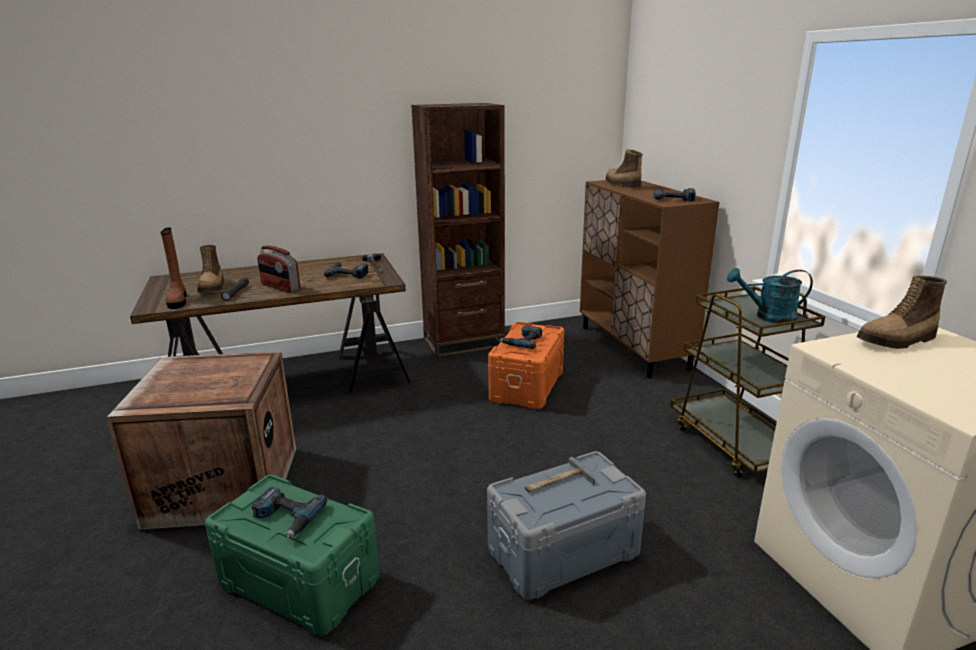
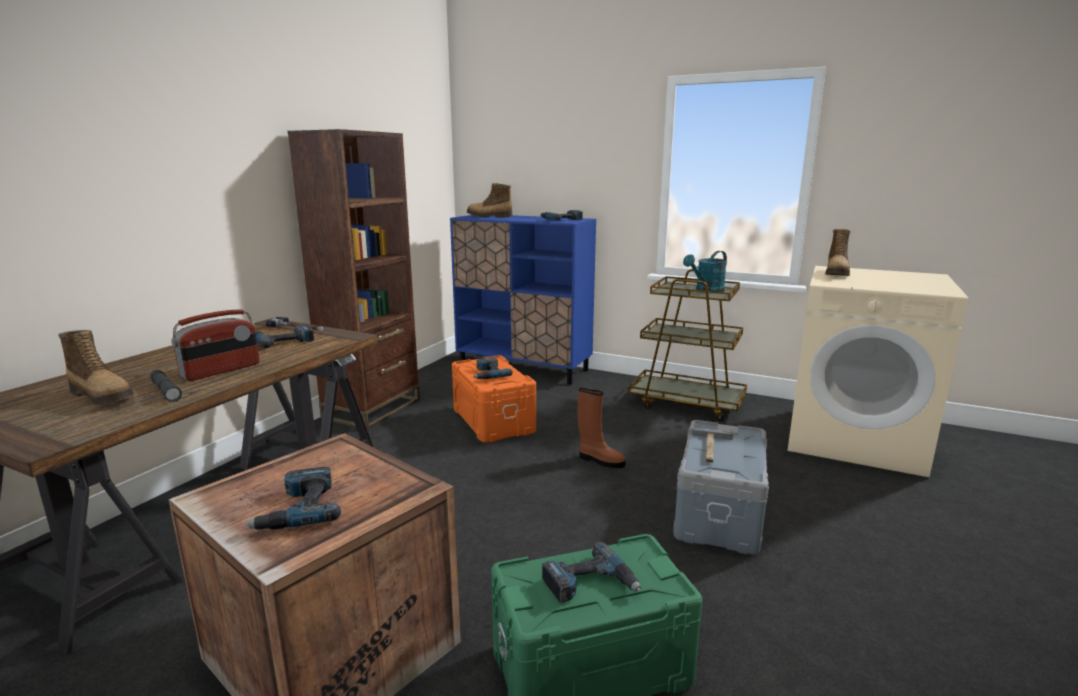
camera: 45 degrees left, 5 degrees down
(178, 300) = (79, 423): brown boot -> brown boot (600, 460)
(181, 386) = (298, 509): none -> power drill
(280, 287) = (221, 371): radio -> radio turned 45 degrees counterclockwise
(633, 347) = (524, 368): brown cabinet -> blue cabinet

